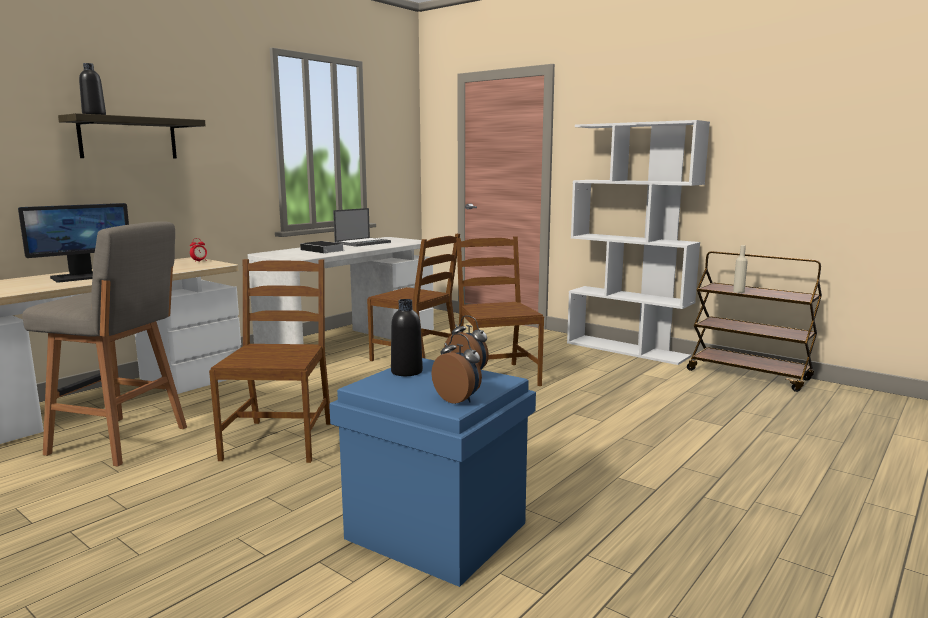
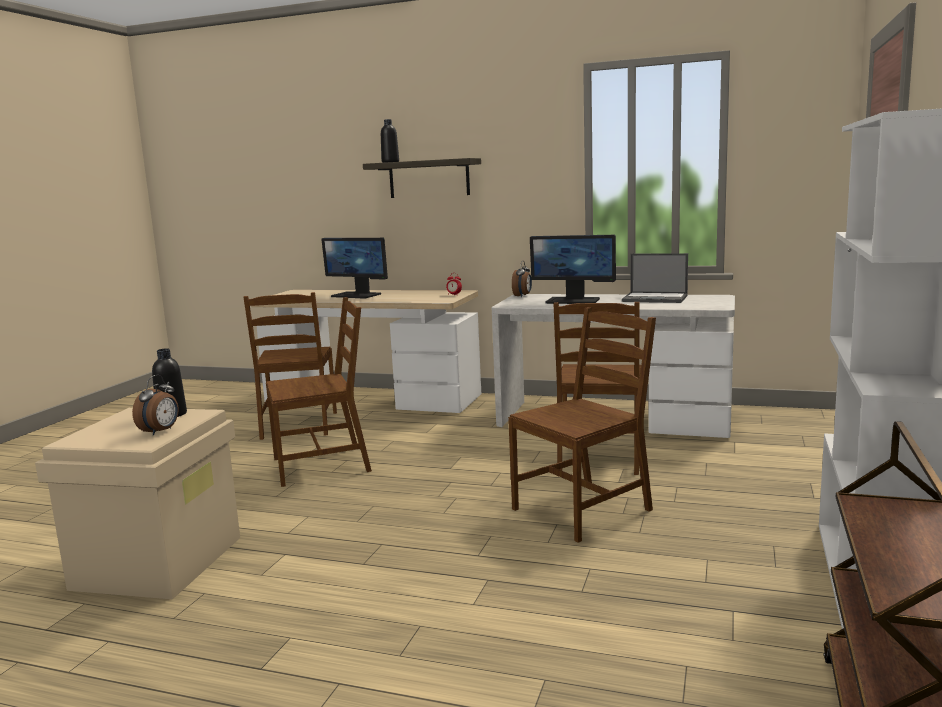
camera: 70 degrees right, 0 degrees up
(122, 441) = (299, 425): grey stool -> brown chair
(323, 250) = (573, 301): book -> monitor
(434, 531) = (158, 561): blue storage box -> beige storage box
(458, 399) = (89, 439): alarm clock -> alarm clock (522, 296)
(738, 291) = (874, 530): beige bottle -> none

